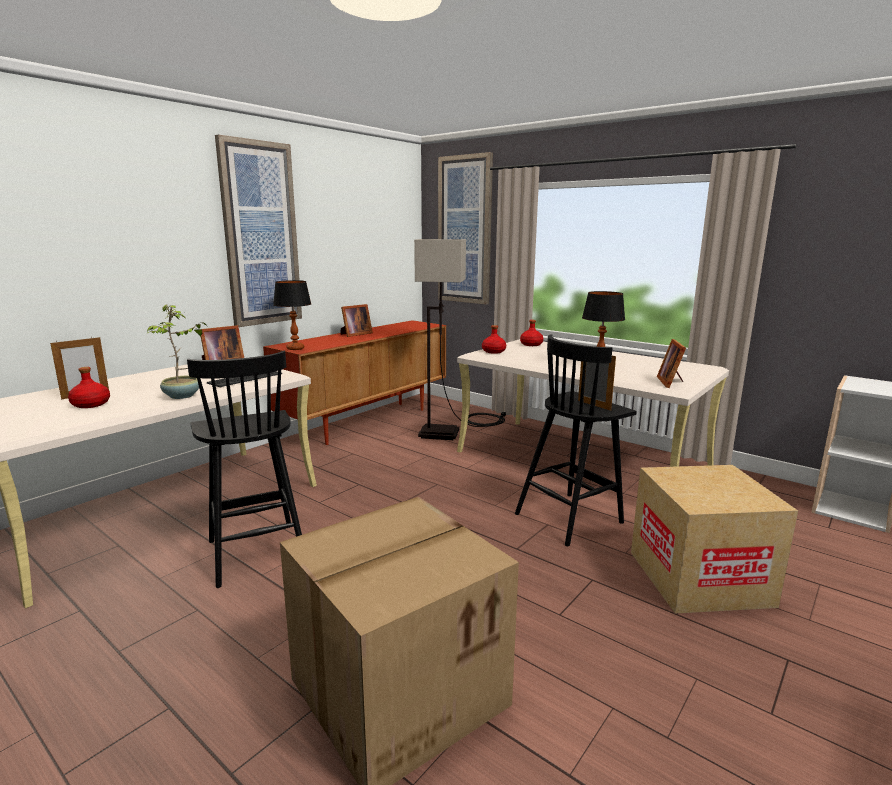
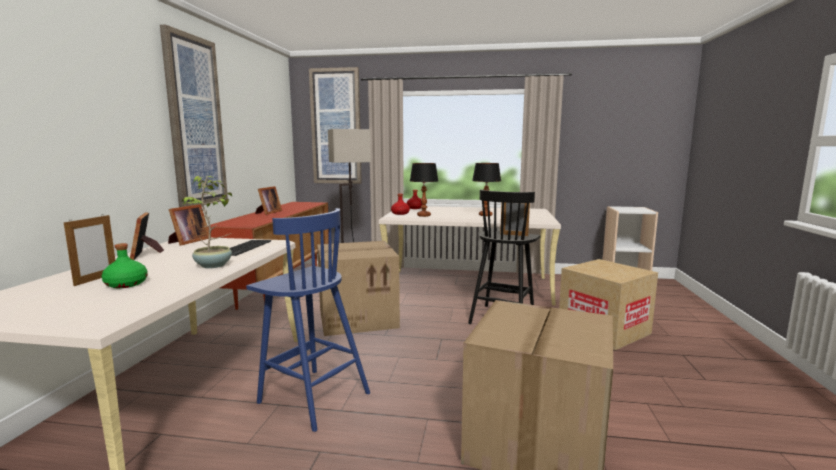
camera: 30 degrees left, 5 degrees down
(90, 404) = (125, 284): red bottle -> green bottle
(256, 550) = (311, 396): black stool -> blue stool
(295, 348) = (239, 225): table lamp -> table lamp (424, 215)
(402, 473) = (358, 317): none -> cardboard box
(671, 382) = (539, 217): picture frame -> picture frame (146, 255)

